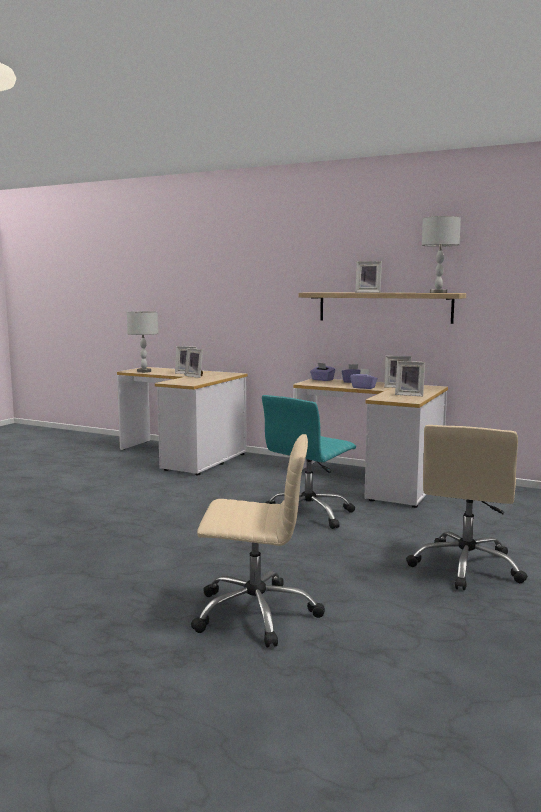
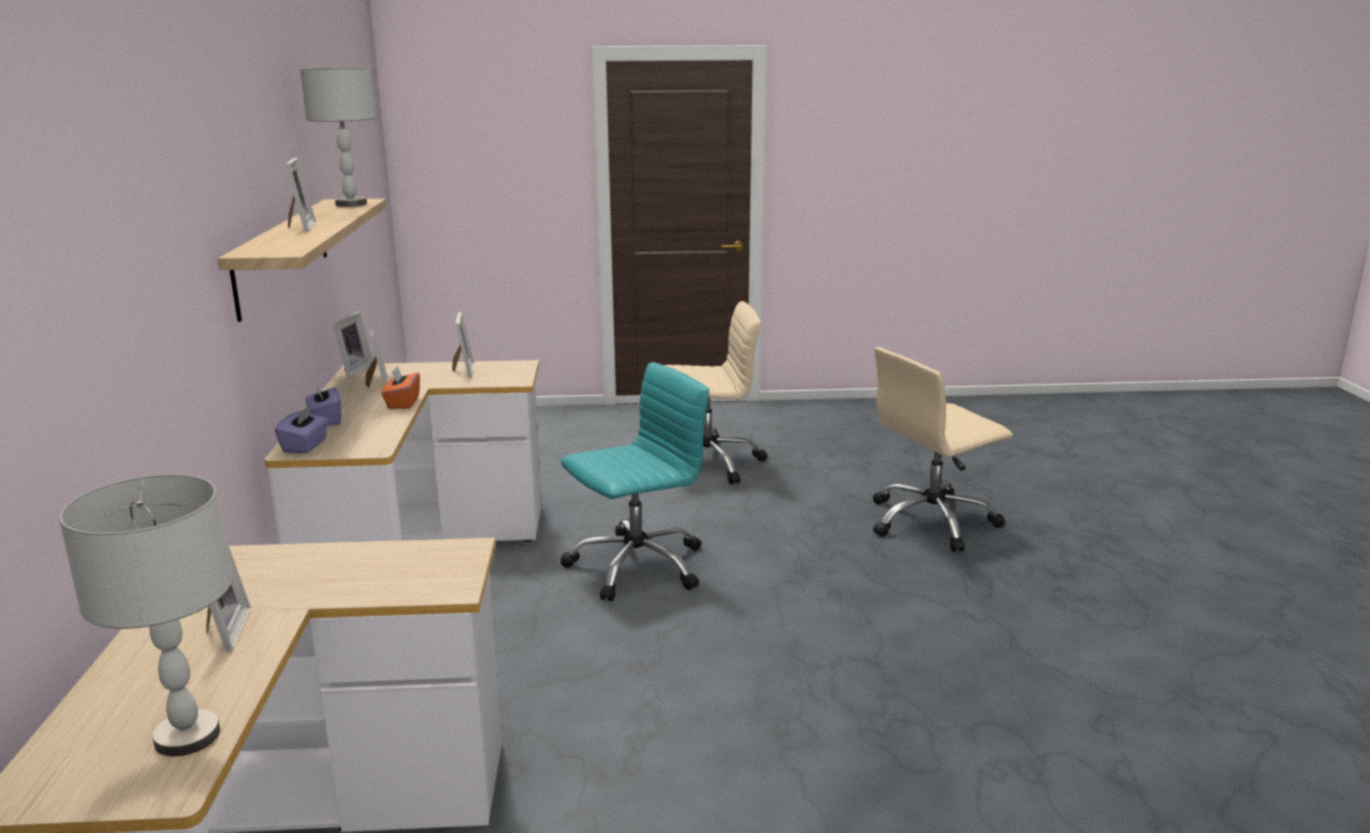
camera: 120 degrees left, 10 degrees up
(195, 376) = (303, 591): picture frame -> picture frame (352, 370)
(256, 613) = (931, 522): beige office chair -> beige office chair turned 90 degrees counterclockwise
(308, 514) = (637, 566): turquoise office chair -> turquoise office chair turned 45 degrees counterclockwise
(363, 387) = (402, 403): purple tissue box -> orange tissue box

